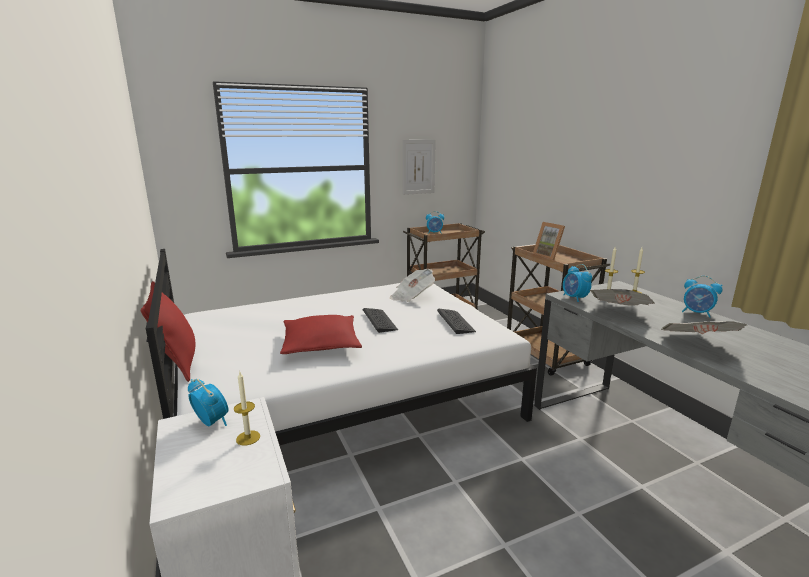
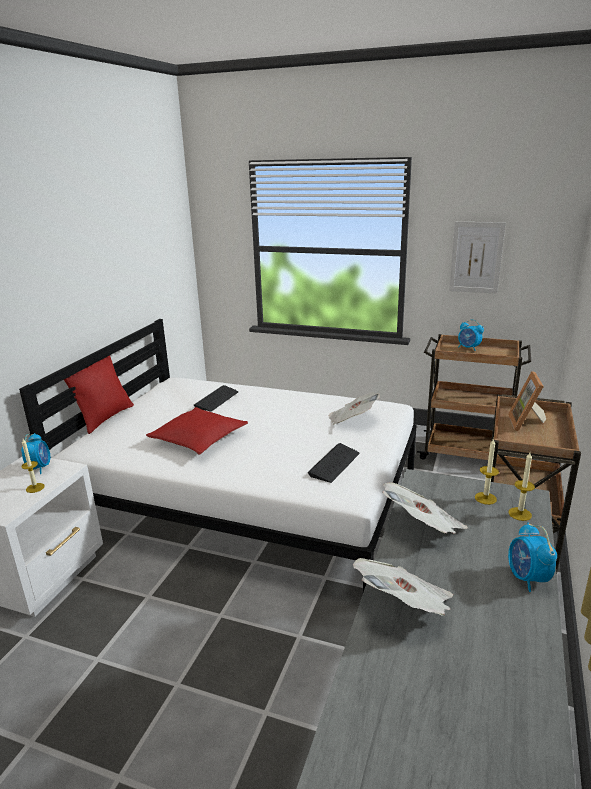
camera: 45 degrees right, 5 degrees up
(379, 321) = (276, 435): keyboard -> keyboard (217, 399)
(574, 298) = (421, 487): alarm clock -> none

